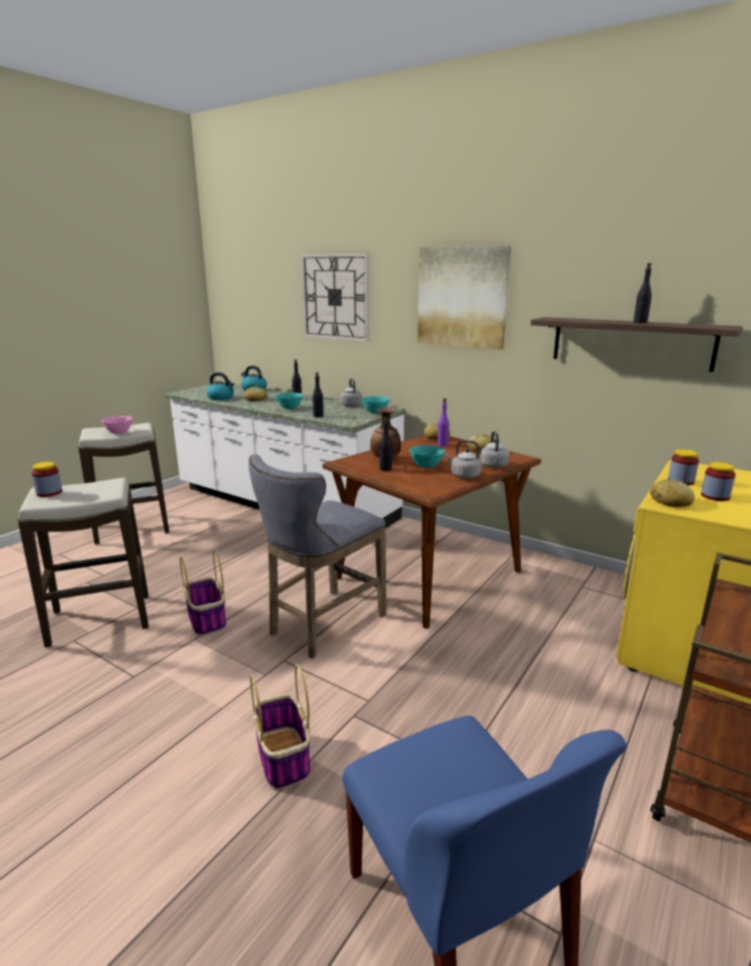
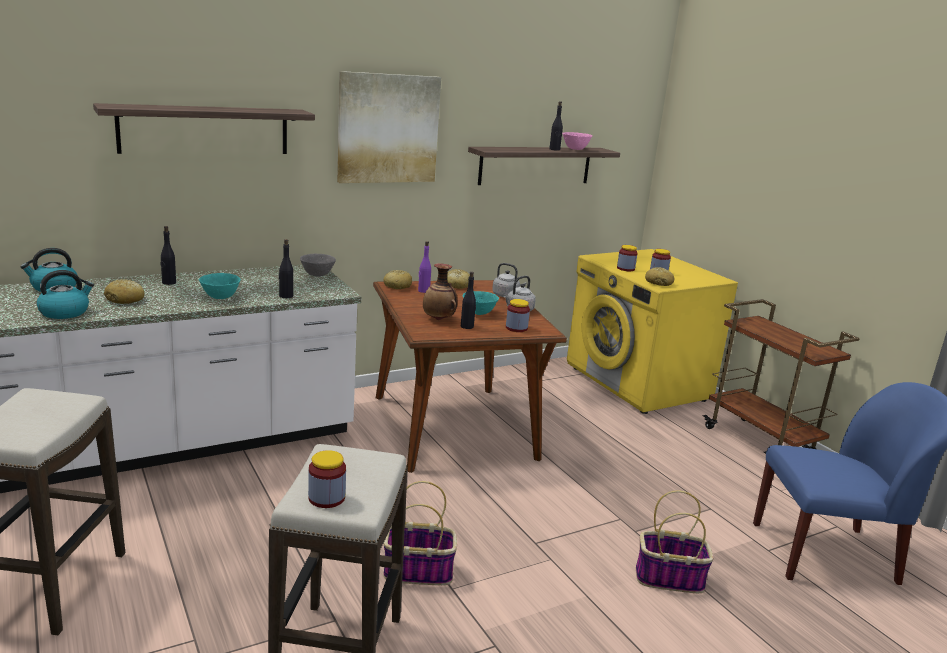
camera: 65 degrees left, 0 degrees up
(119, 433) = (51, 417): pink bowl -> pink bowl (575, 149)
(321, 626) = (493, 506): grey stool -> none
(335, 297) = (205, 130): wall clock -> shelf
(351, 405) = (262, 274): grey kettle -> none
(375, 412) = (317, 275): turquoise bowl -> grey bowl
(414, 482) = (516, 328): none -> jar

